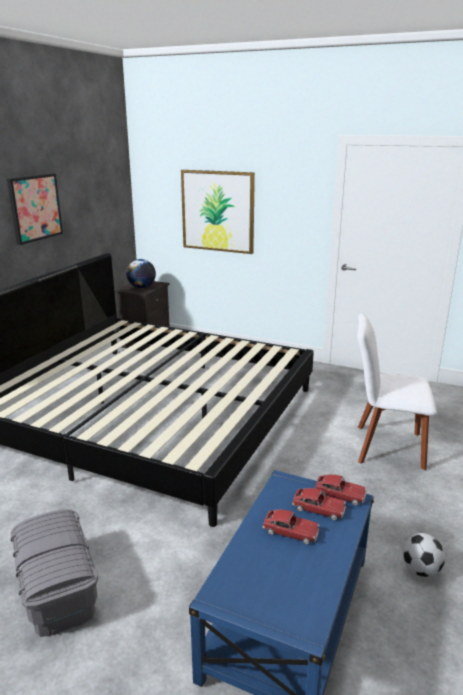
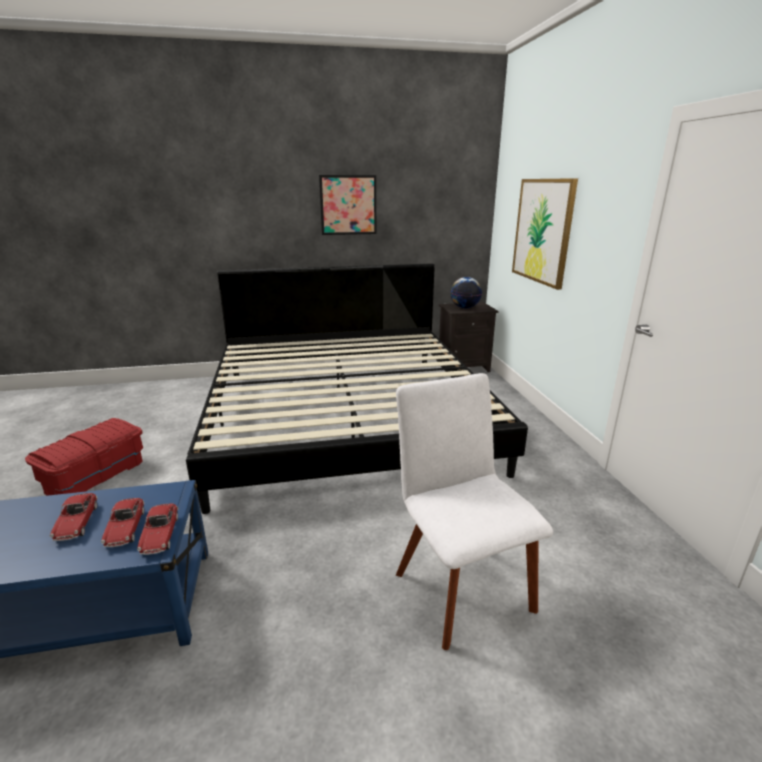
camera: 55 degrees right, 0 degrees up
(57, 588) = (95, 475): grey storage box -> red storage box
(421, 570) = (196, 714): football -> none

